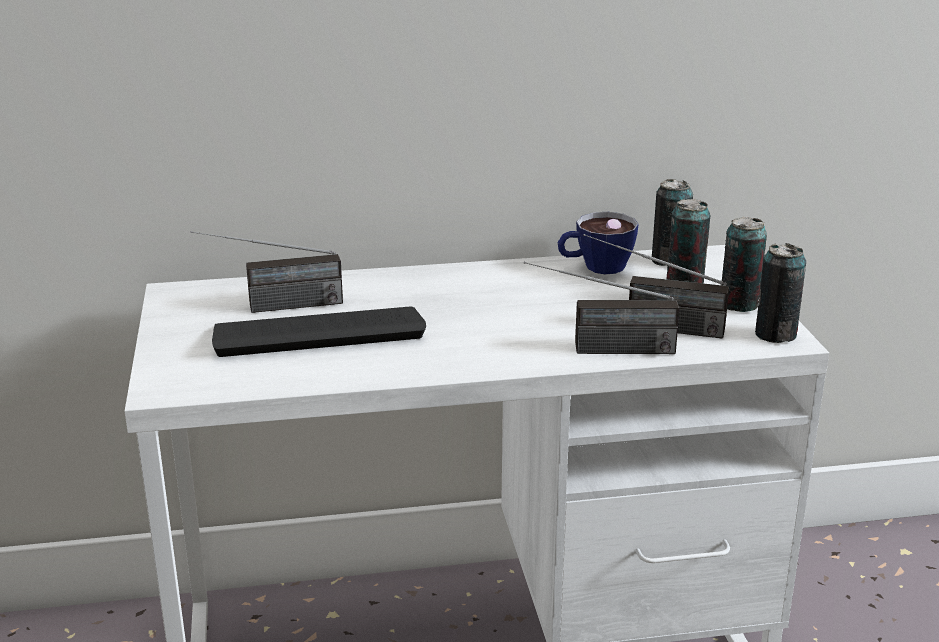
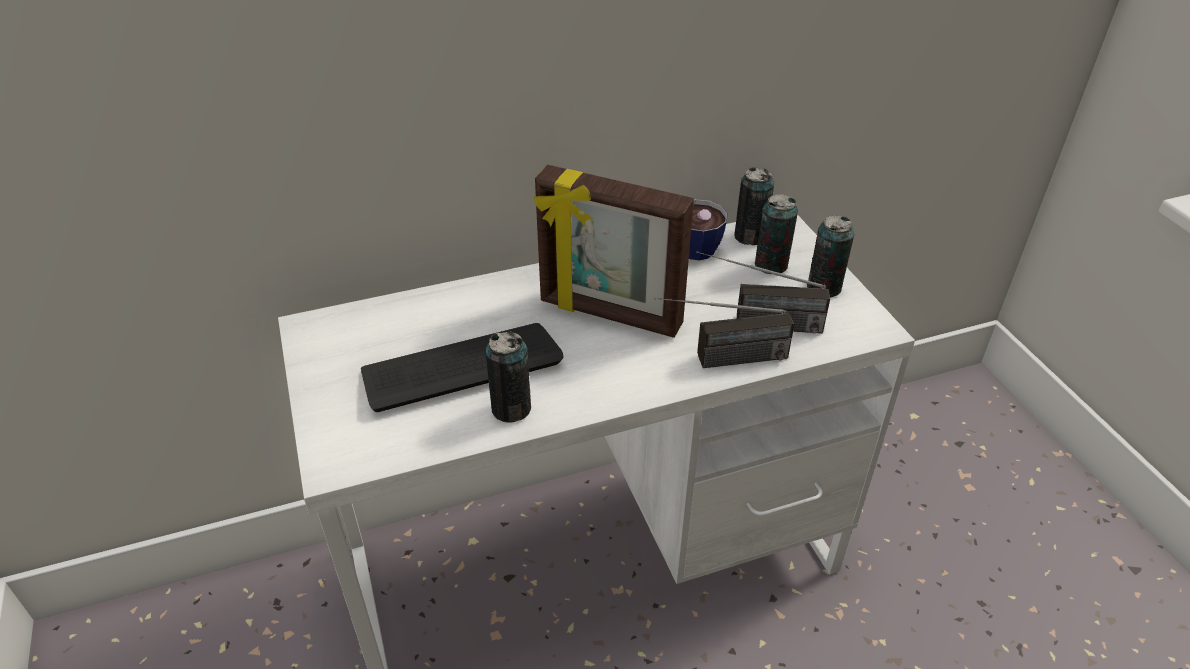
camera: 10 degrees left, 15 degrees up
(271, 307) = (407, 337): radio -> none
(490, 307) = (609, 314): none -> picture frame
(775, 334) = (865, 323): can -> can (511, 409)

